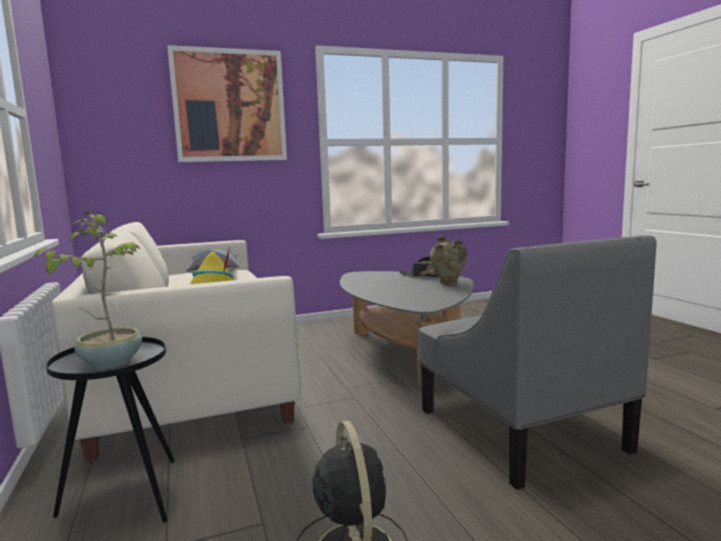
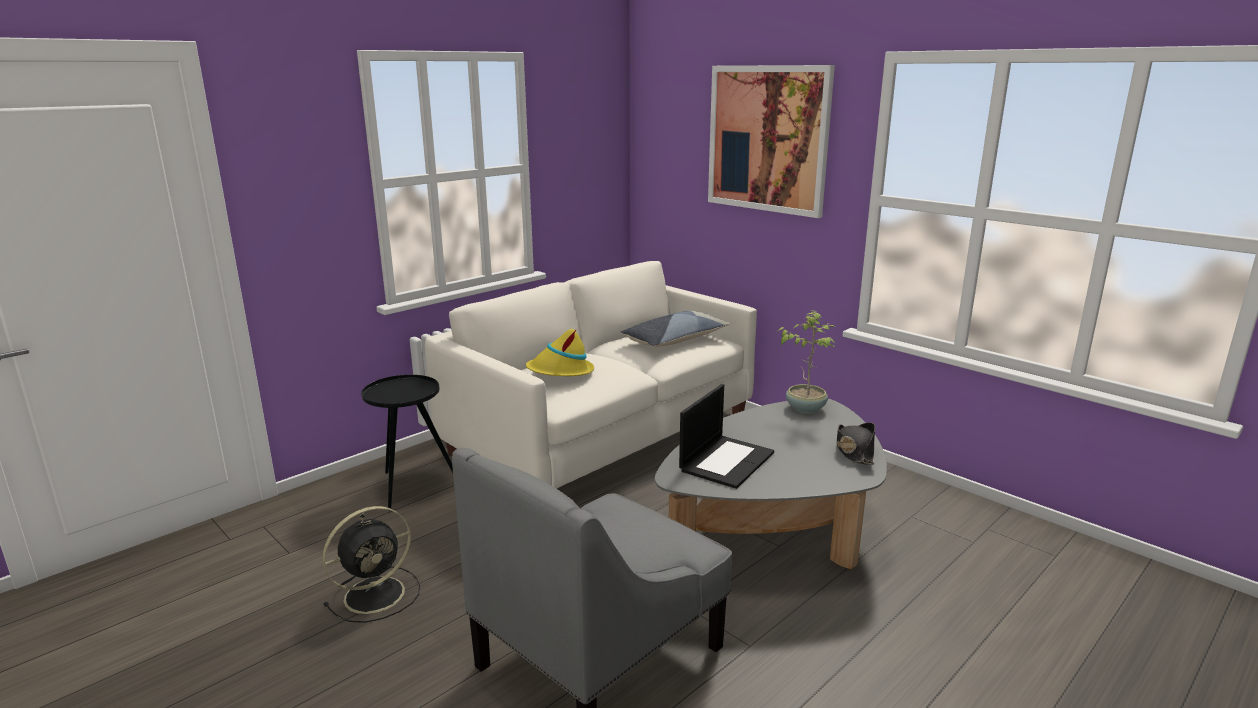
camera: 65 degrees right, 10 degrees up
(110, 362) = (391, 394): potted plant -> potted plant (805, 408)
(411, 295) = (726, 461): none -> laptop
(448, 284) = (819, 474): beige vase -> none

